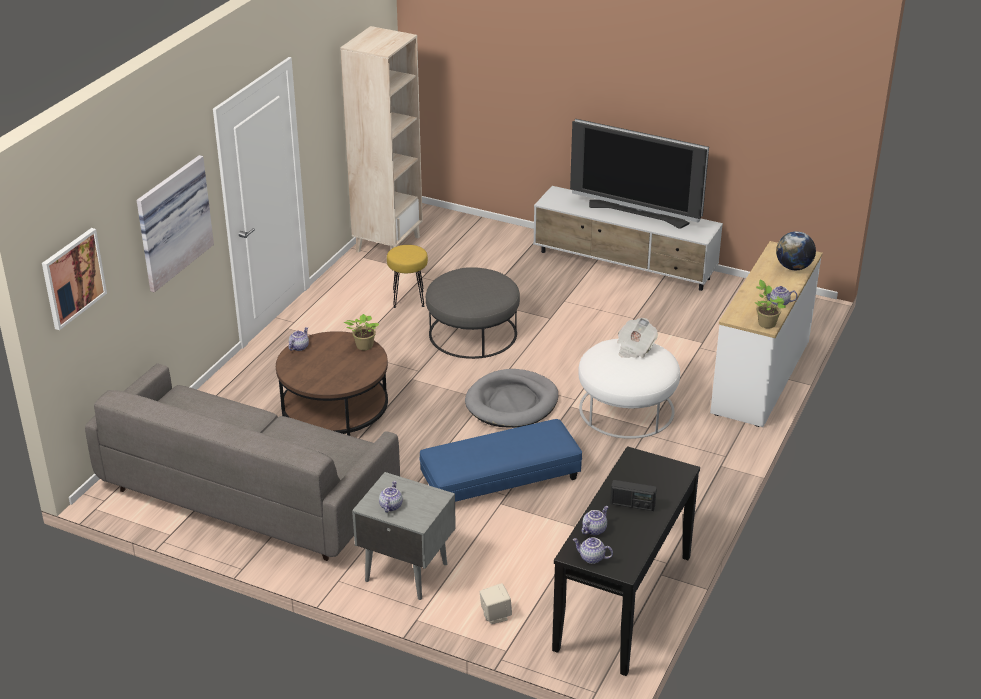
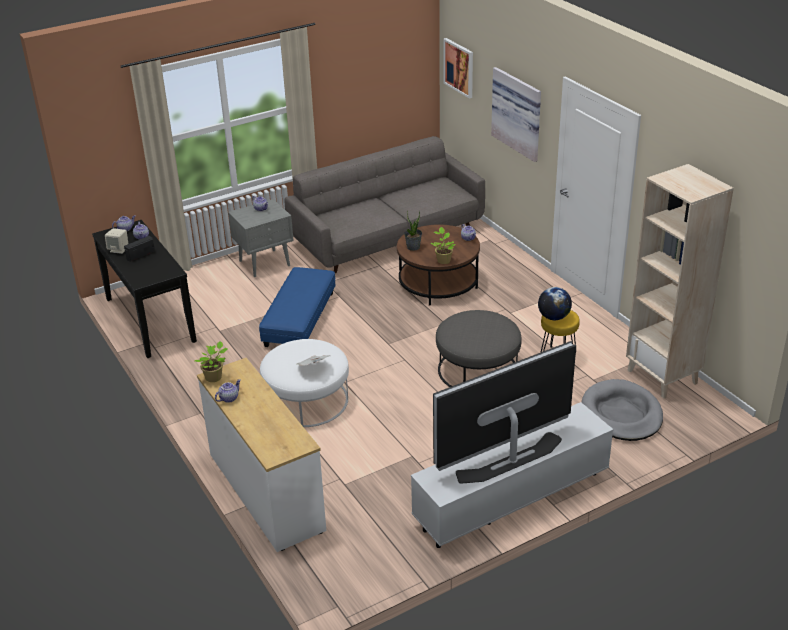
camera: 125 degrees right, 0 degrees up
(352, 376) = (413, 247): none -> potted plant
(495, 615) = (198, 277): beige speaker -> beige speaker (119, 249)
(512, 403) = (371, 353): grey dog bed -> grey dog bed (621, 414)
(793, 267) = (265, 436): globe -> globe (553, 317)

